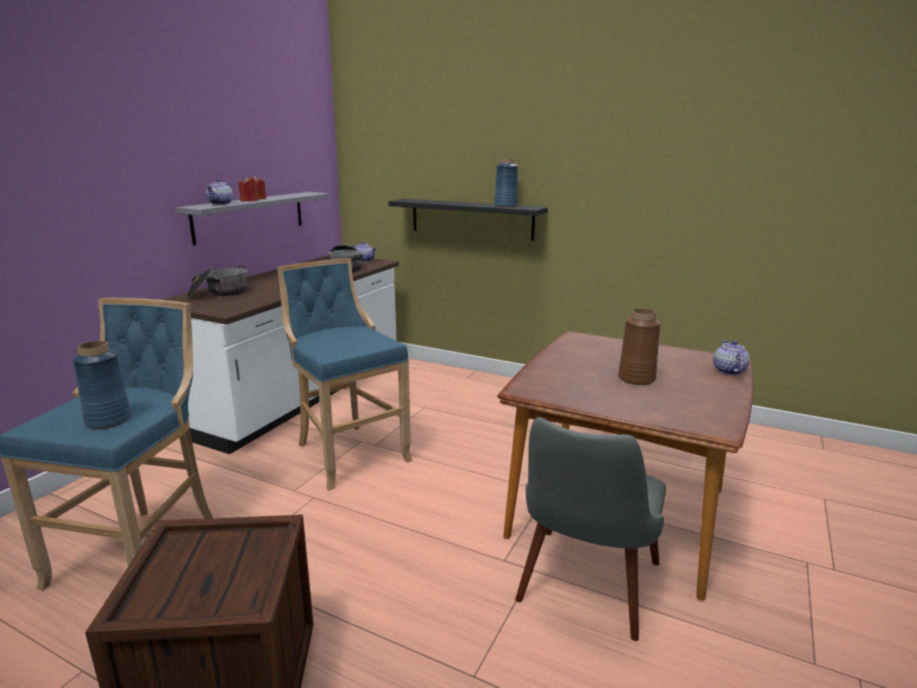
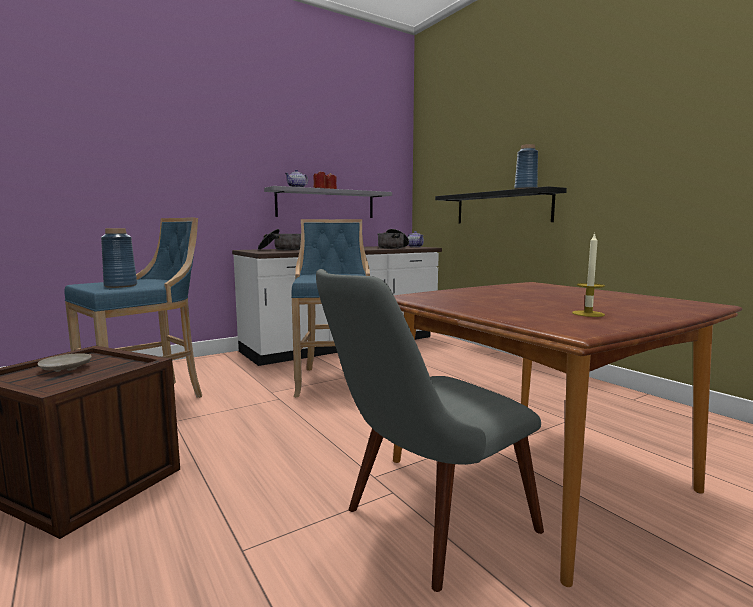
camera: 30 degrees right, 10 degrees down
(190, 570) = (65, 369): none -> beige plate
(636, 378) = (545, 302): brown vase -> none
(689, 396) = (588, 314): none -> candle
(728, 371) = (684, 308): teapot -> none

